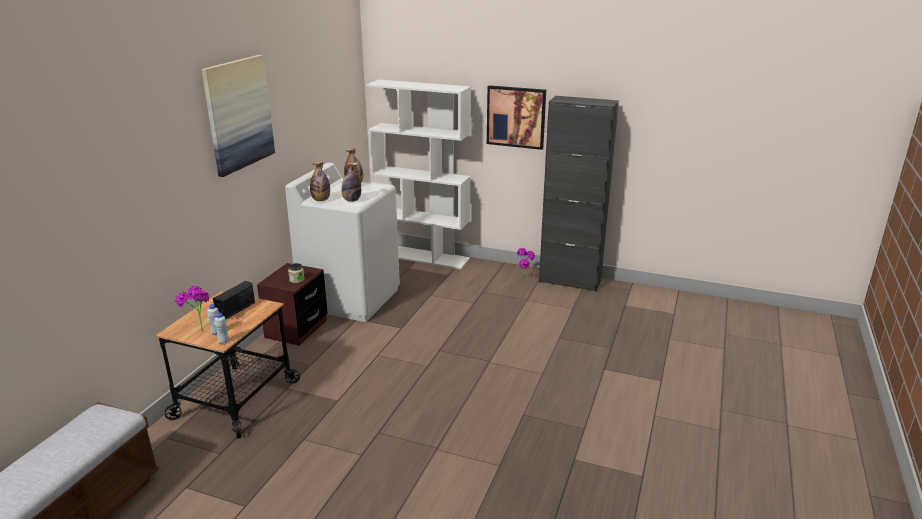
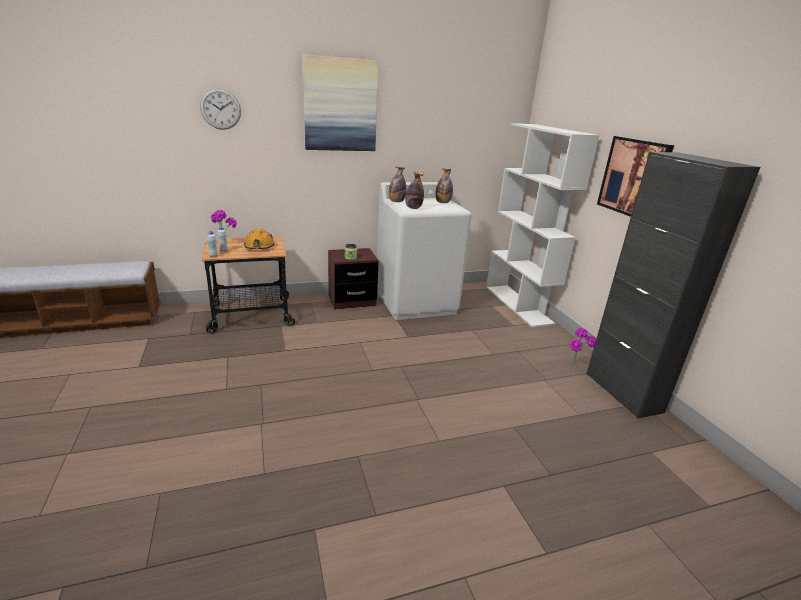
camera: 50 degrees right, 0 degrees up
(137, 162) = (220, 109): none -> wall clock
(236, 310) = (259, 247): radio -> orange hard hat

